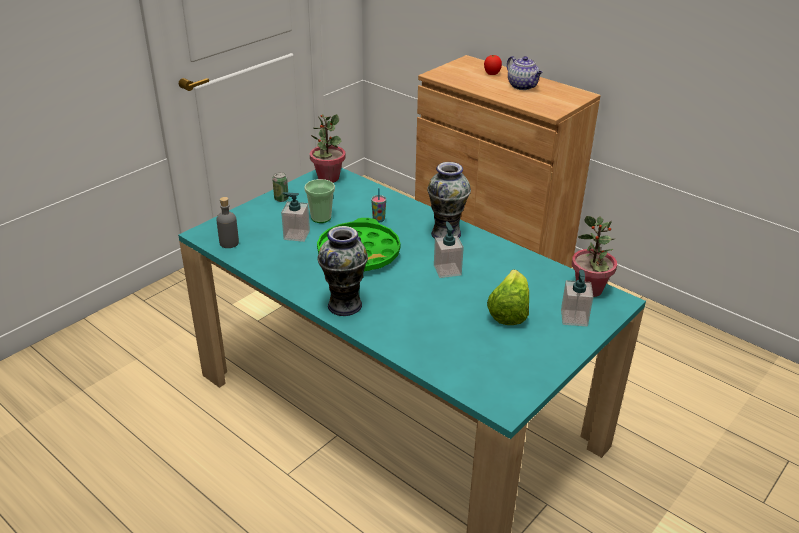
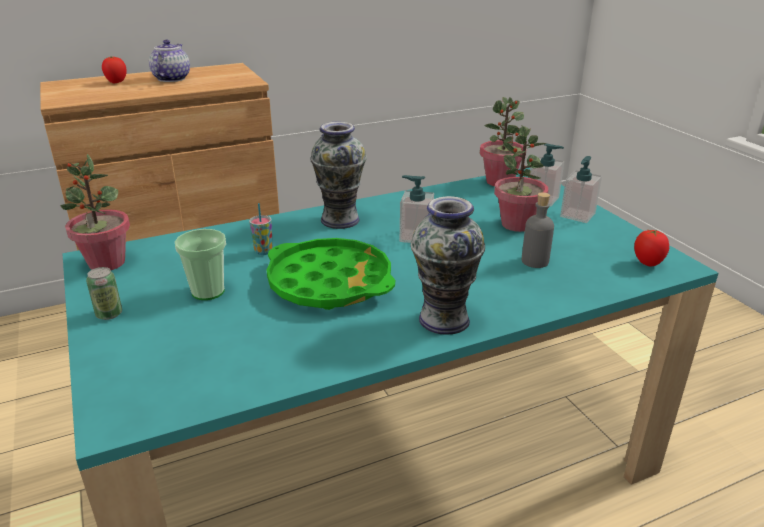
camera: 65 degrees left, 5 degrees down
(229, 243) = (181, 395): grey bottle -> grey bottle (535, 261)
(296, 235) = (231, 322): soap dispenser -> soap dispenser (577, 215)
(494, 389) = (648, 263): none -> tomato
(508, 312) = (516, 225): lettuce -> potted plant
(523, 86) = (171, 78): teapot -> teapot turned 75 degrees counterclockwise

